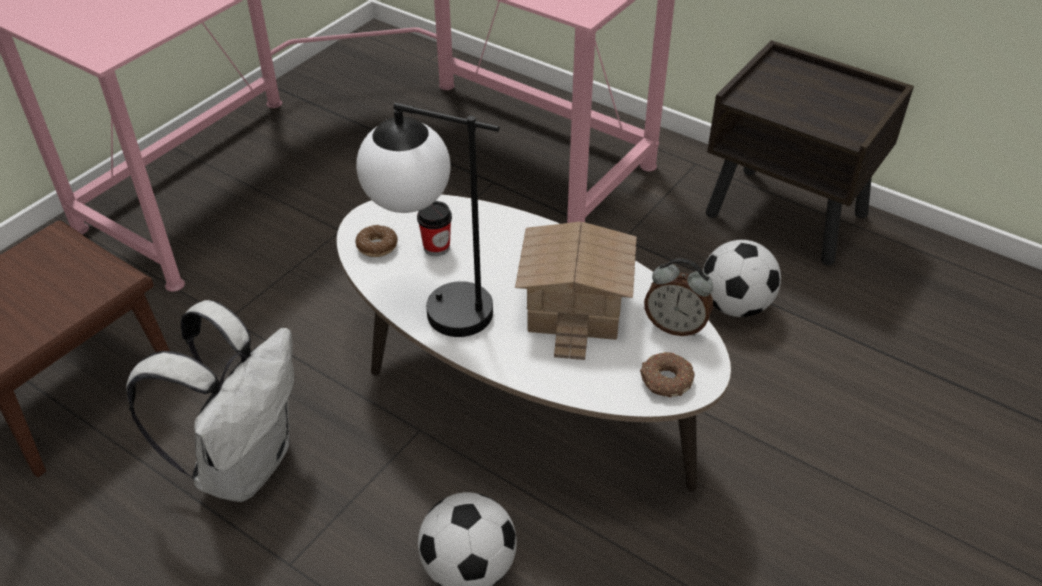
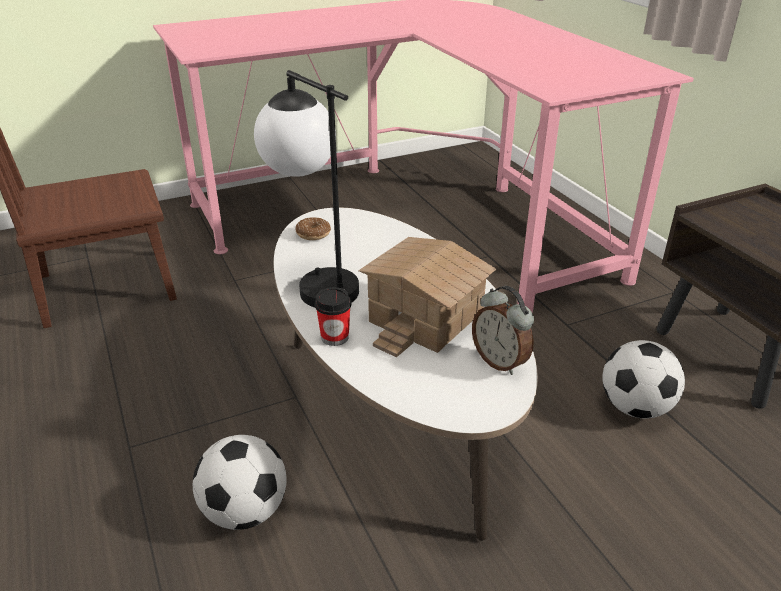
camera: 30 degrees right, 10 degrees down
(244, 463) = (163, 369): white backpack -> none
(436, 247) = (355, 247): cup -> cup (335, 337)
(665, 381) = (452, 399): donut -> none

